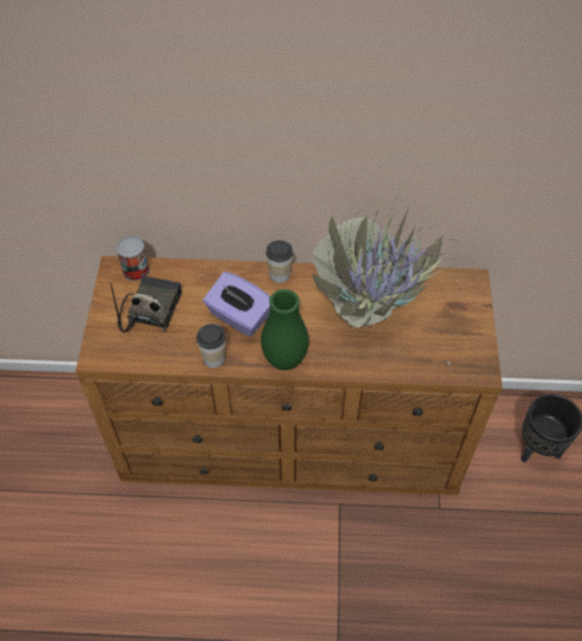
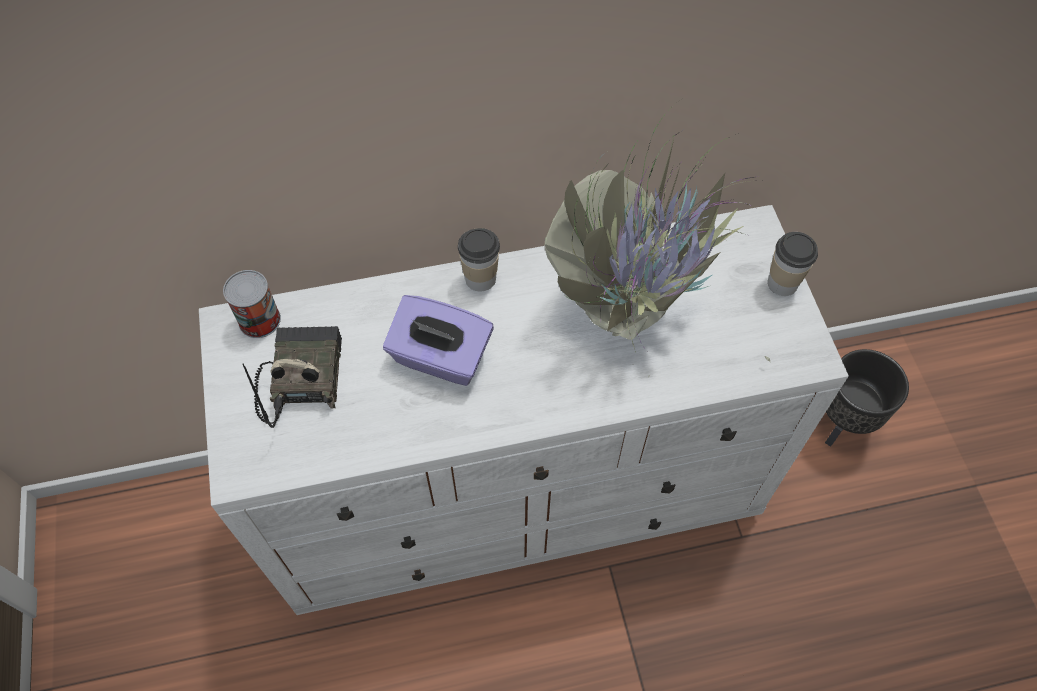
camera: 15 degrees left, 5 degrees up
(214, 358) = (422, 433): cup -> cup (782, 283)
(285, 360) = (529, 409): green vase -> none
(293, 439) = (521, 490): brown dresser -> white dresser

